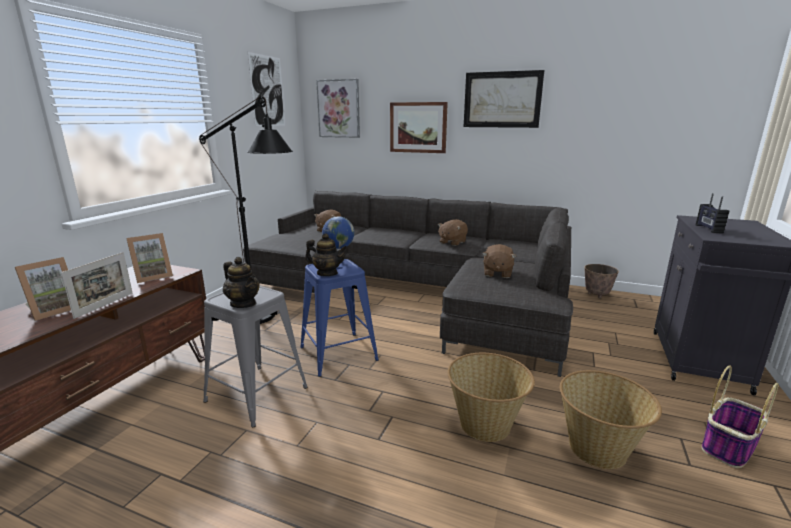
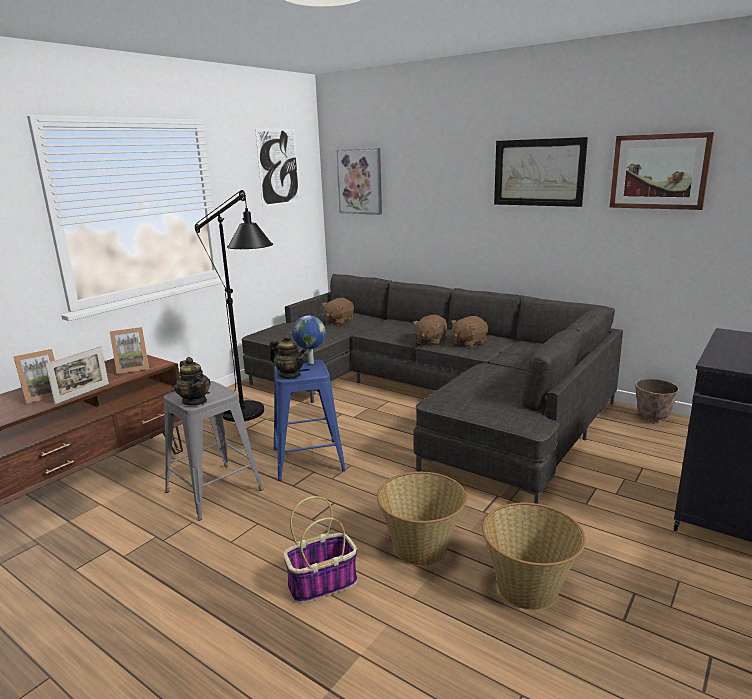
camera: 15 degrees right, 0 degrees up
(418, 127) = (444, 204): picture -> picture (659, 171)
(497, 273) = (491, 385): brown plush toy -> brown plush toy (430, 341)
(708, 229) = (726, 350): radio -> none
(728, 446) = (688, 609): basket -> basket (323, 583)

